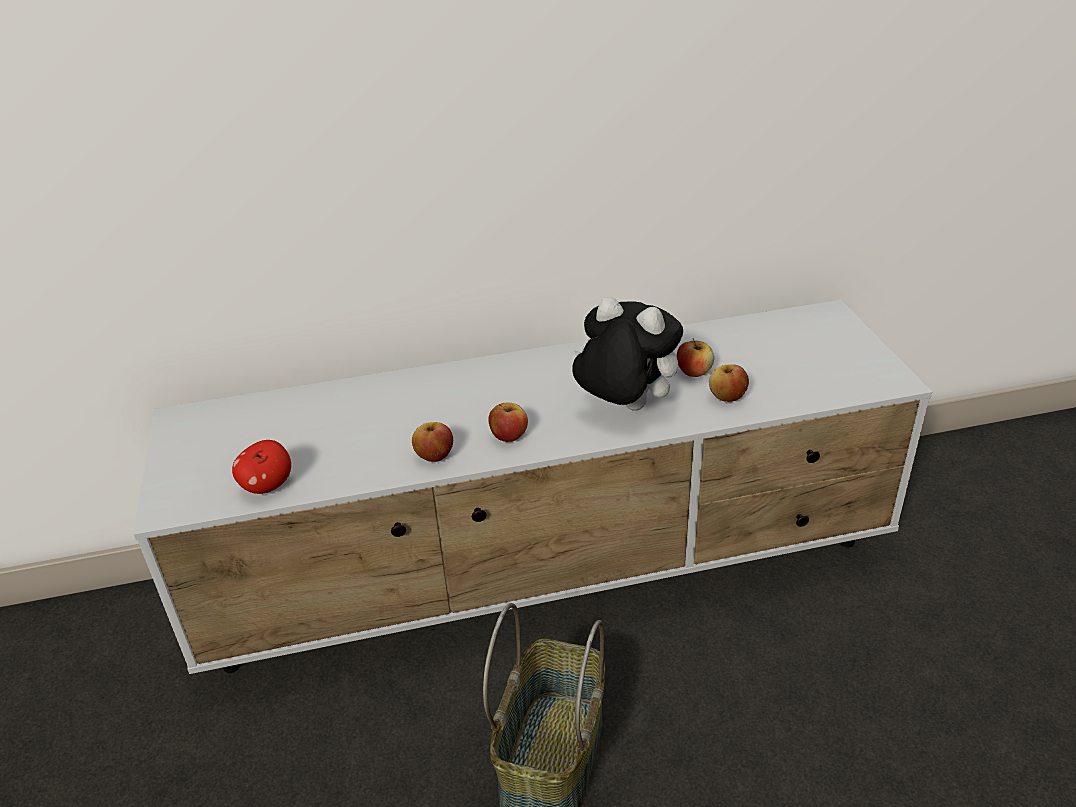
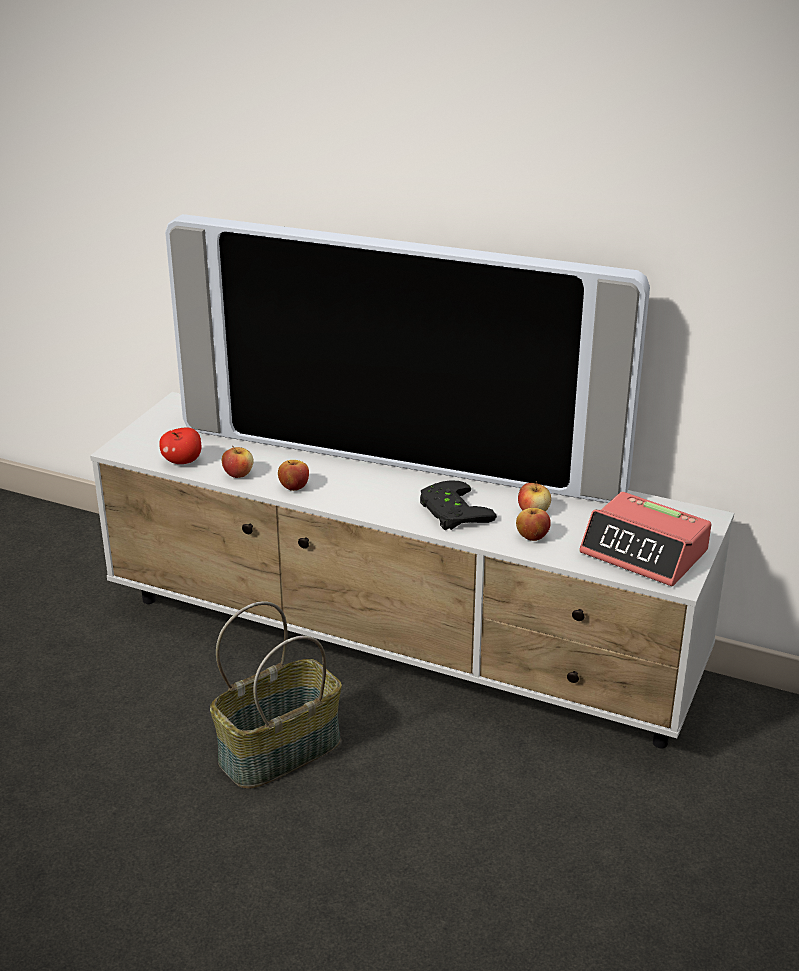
camera: 35 degrees right, 5 degrees down
(500, 371) = (401, 455): none -> television
(508, 436) = (353, 495): apple -> apple (238, 474)
(623, 407) = (450, 512): plush toy -> black game controller
(833, 366) = (645, 552): none -> alarm clock

